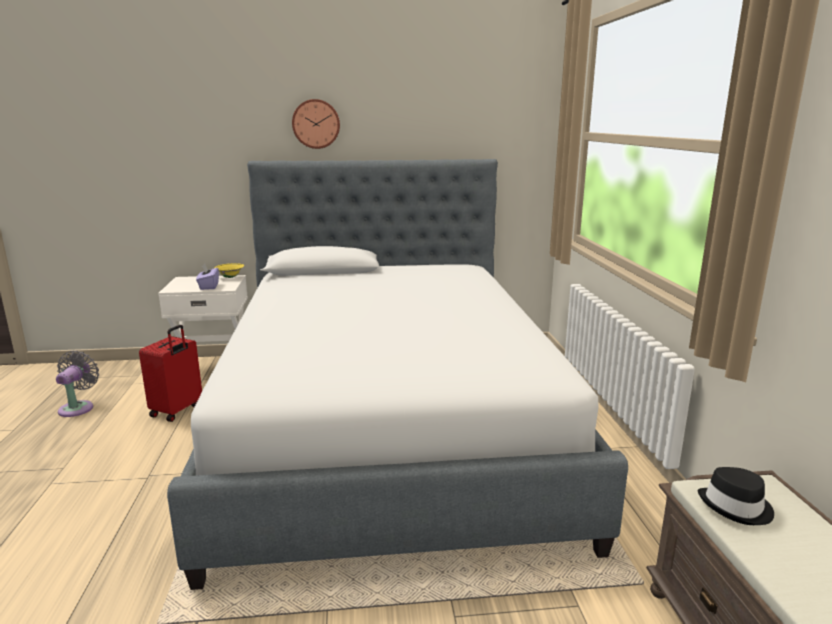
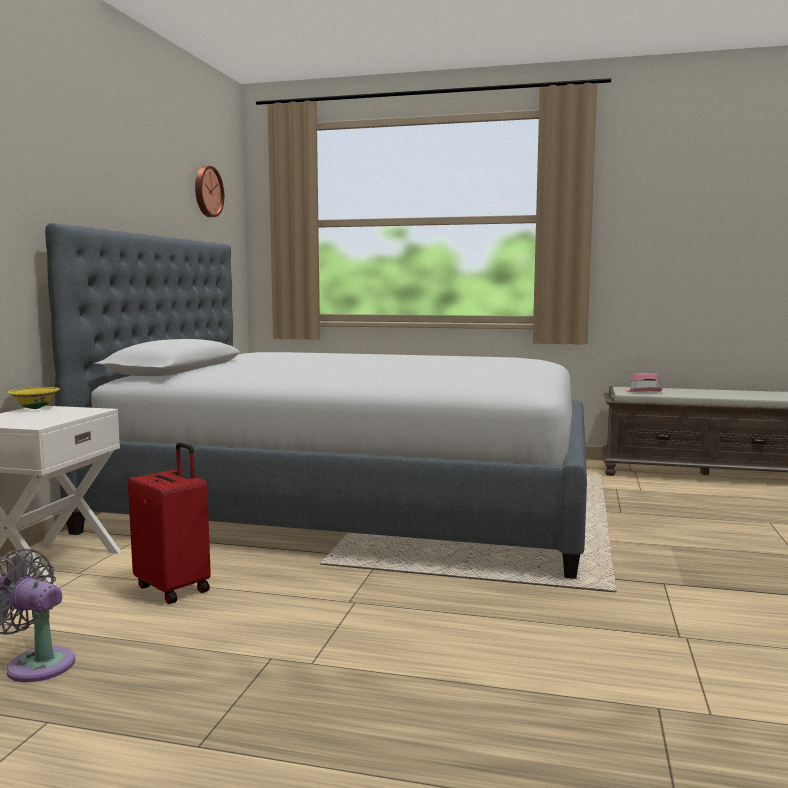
camera: 70 degrees left, 10 degrees down
(208, 286) = (66, 414): purple tissue box -> none
(316, 124) = (95, 182): wall clock -> wall clock (207, 191)
(736, 507) = (643, 391): black hat -> pink hat

